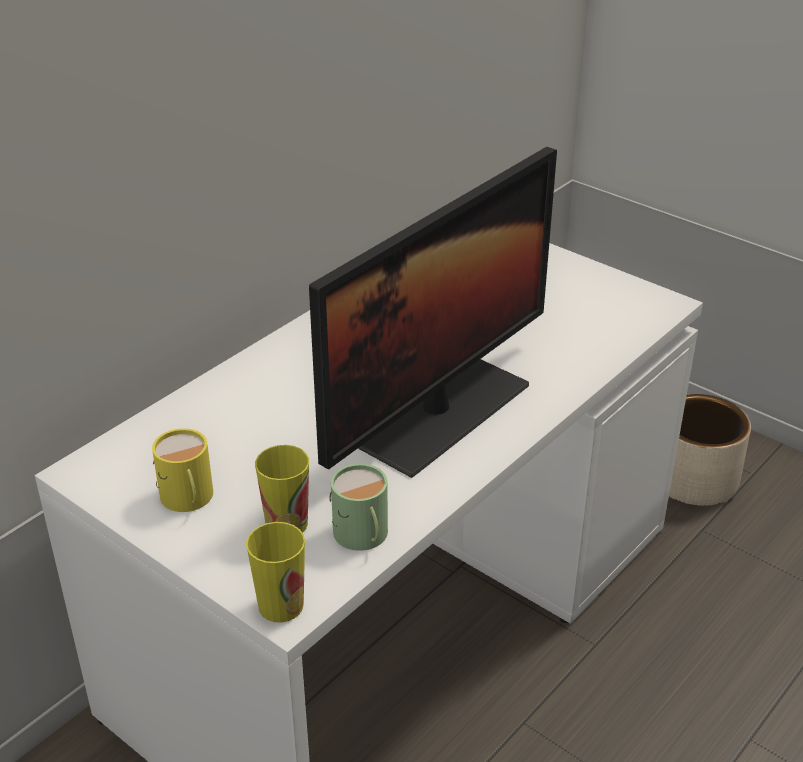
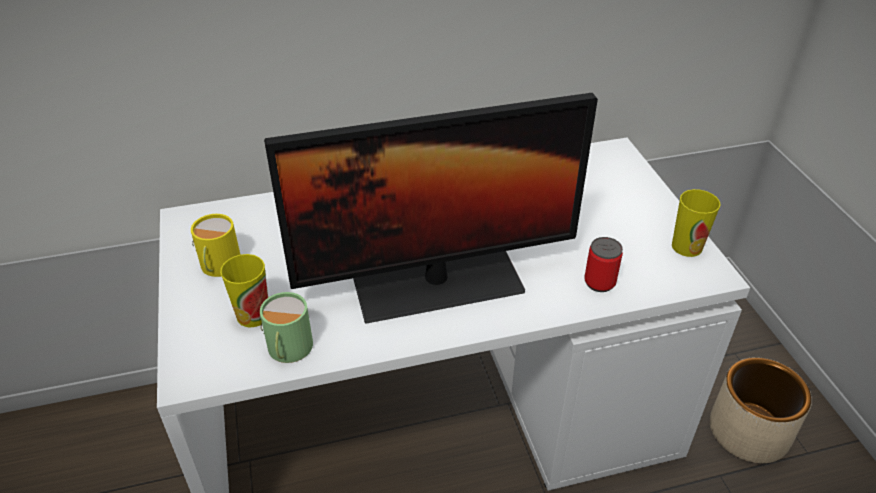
camera: 35 degrees right, 5 degrees up
(281, 605) = (187, 371): cup -> cup (686, 246)
(583, 349) = (599, 282): none -> can

